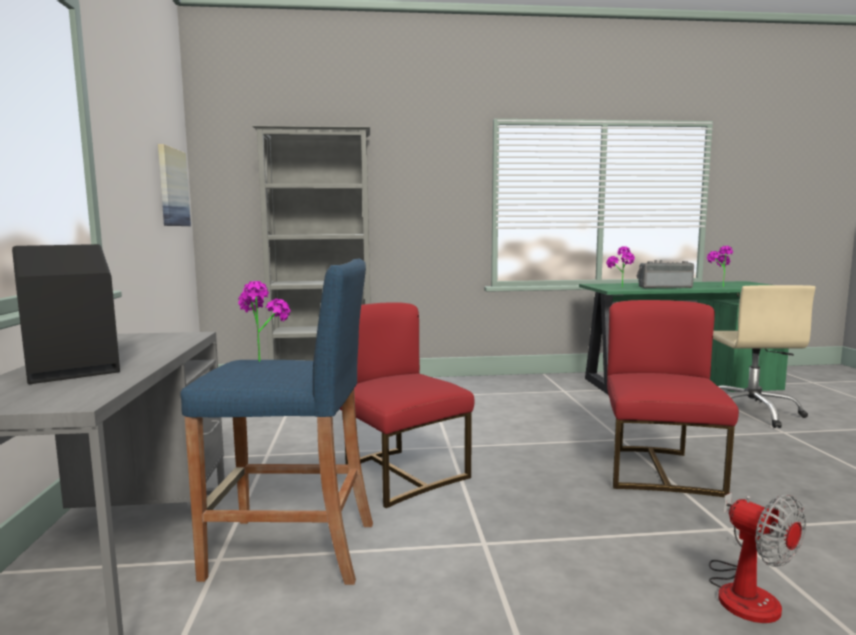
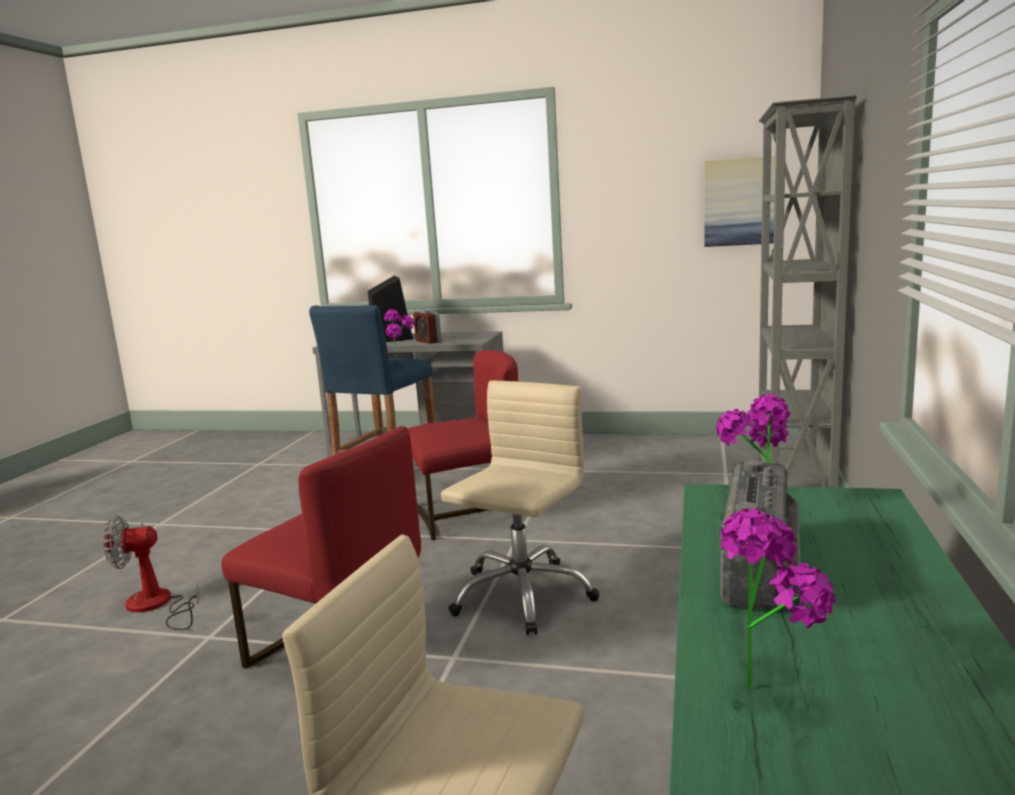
camera: 110 degrees right, 5 degrees up
(155, 349) = (428, 341): none -> alarm clock
(534, 433) = (521, 595): none -> beige office chair

